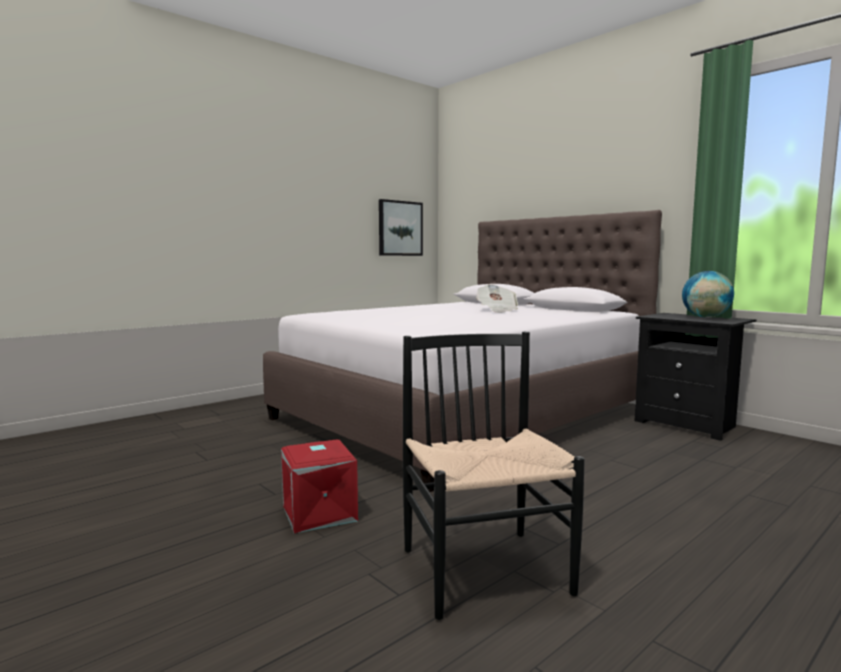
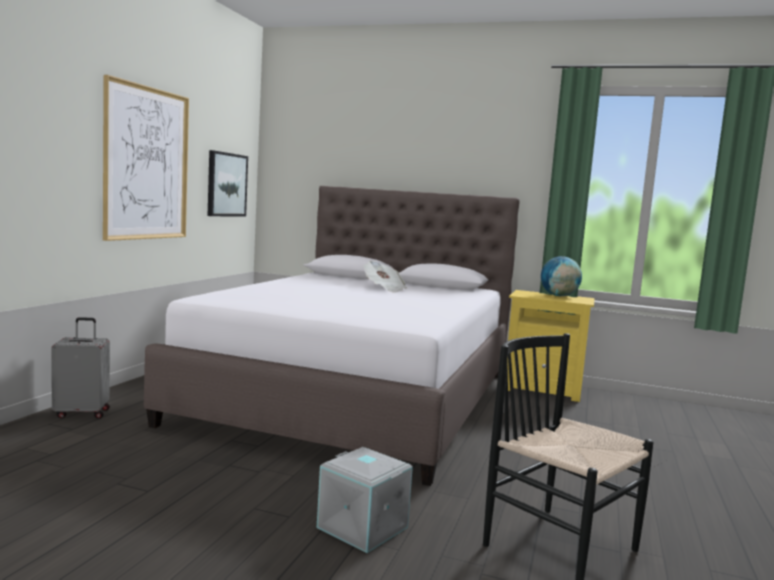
camera: 30 degrees left, 0 degrees up
(240, 405) = (82, 413): none -> grey suitcase
(311, 213) = (147, 164): none -> picture
(317, 513) = (361, 528): red storage box -> grey storage box
(688, 424) = (543, 389): black nightstand -> yellow nightstand

